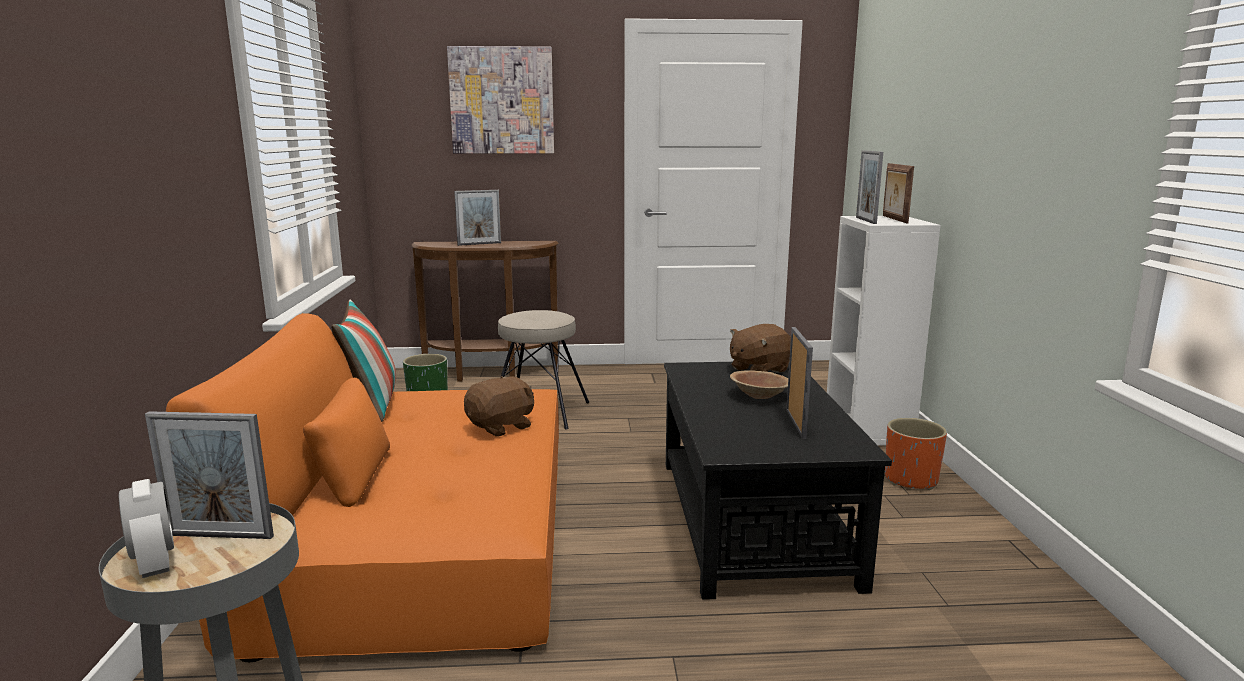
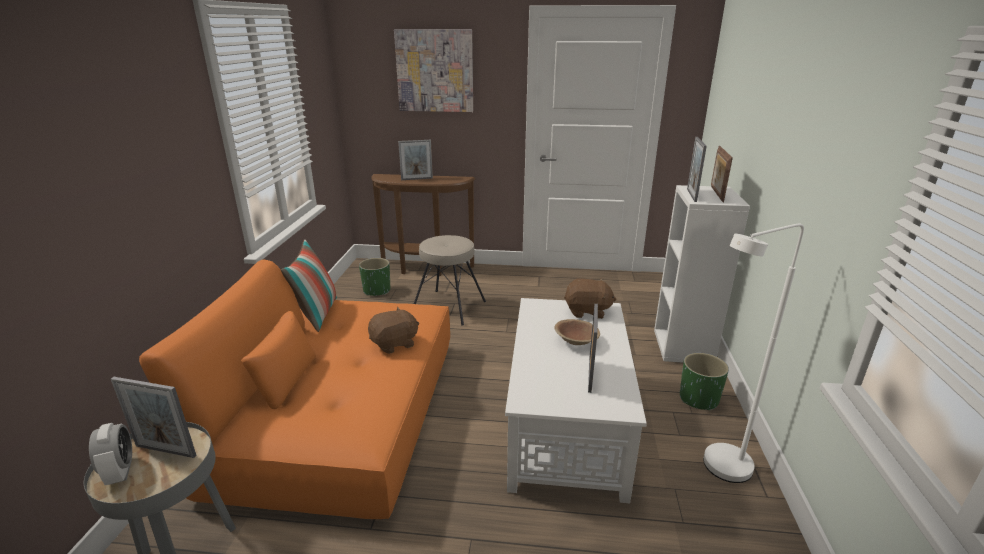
camera: 10 degrees right, 10 degrees up
(752, 518) = (566, 422): black coffee table -> white coffee table
(758, 369) = (587, 311): brown plush toy -> brown plush toy turned 150 degrees counterclockwise
(911, 480) = (699, 399): orange planter -> green planter
(969, 548) = (719, 471): none -> white floor lamp

